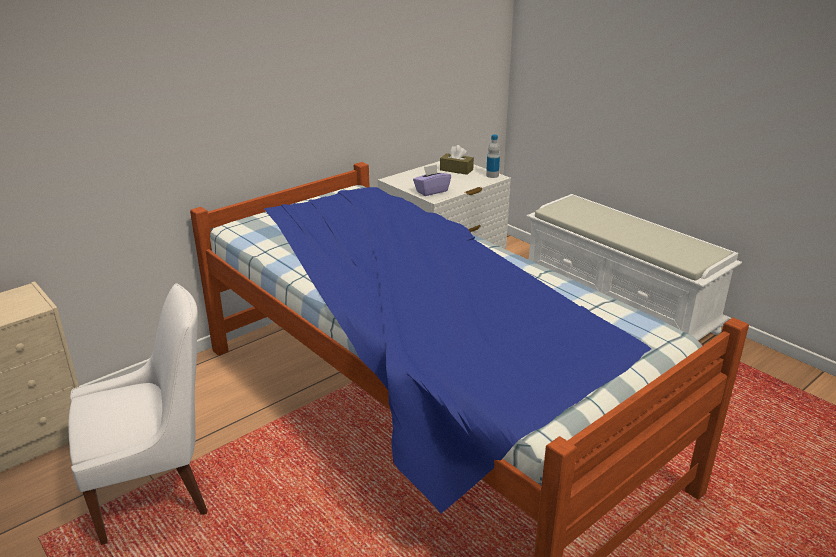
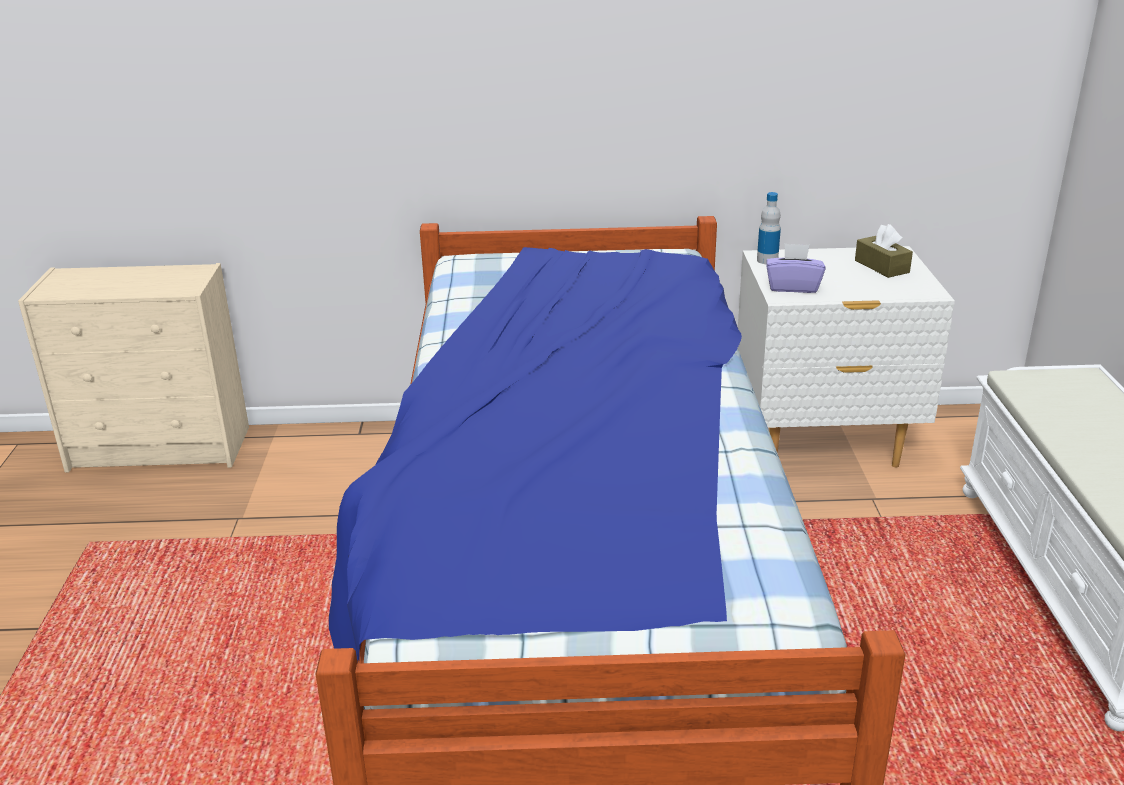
camera: 40 degrees right, 0 degrees up
(156, 489) = (221, 549): white chair -> none
(492, 175) = (927, 289): bottle -> bottle (767, 260)

